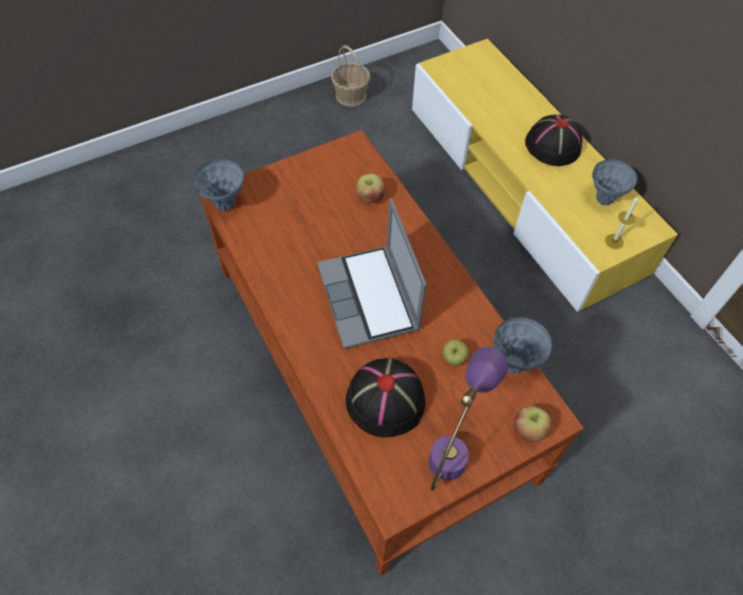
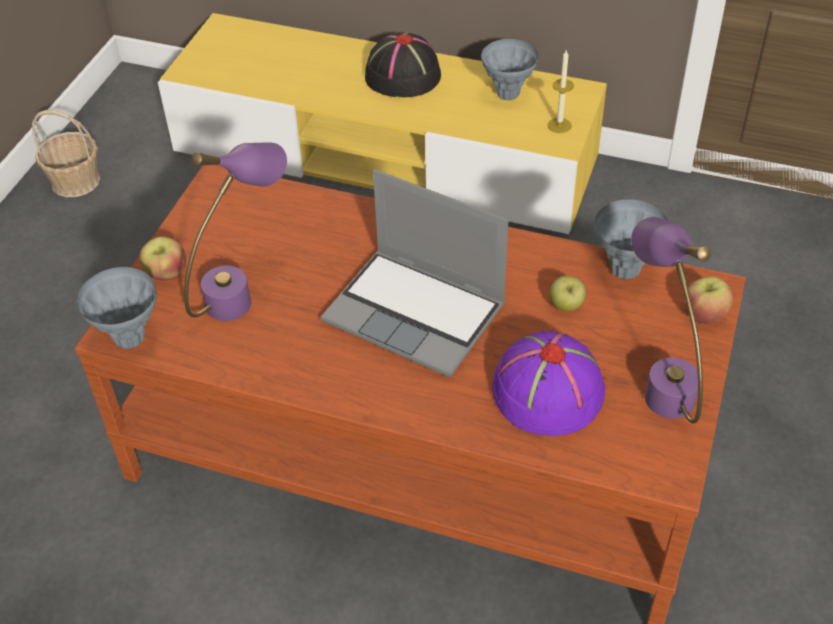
camera: 40 degrees left, 10 degrees down
(301, 218) = (244, 290): none -> purple table lamp
(370, 197) = (298, 220): apple -> apple (166, 274)
(385, 399) = (546, 391): black hat -> purple hat

